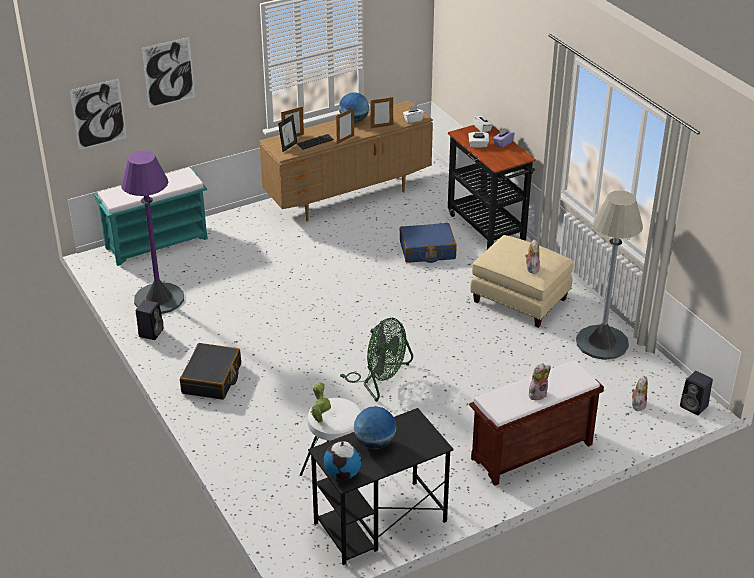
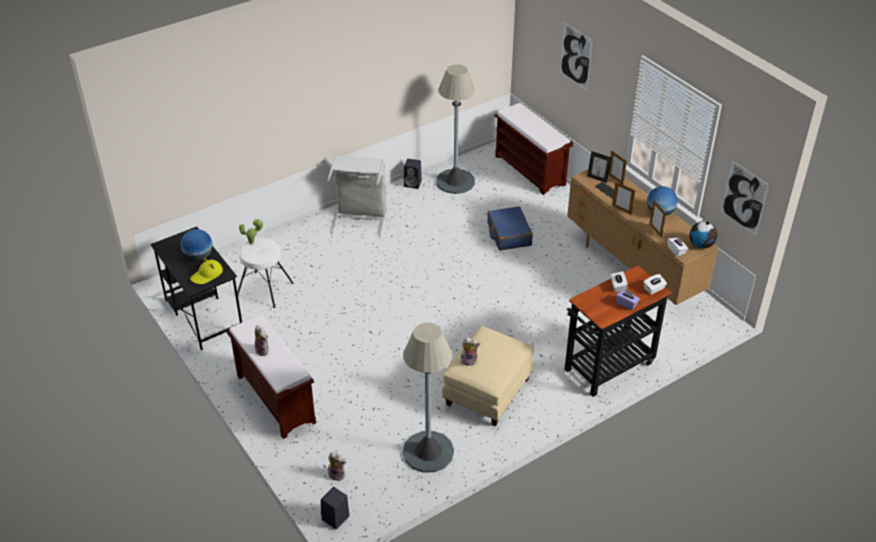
camera: 85 degrees right, 5 degrees up
(98, 114) = (534, 48): picture -> picture (744, 198)
(157, 243) = (530, 170): turquoise bench -> brown bench
(159, 299) = (455, 182): purple floor lamp -> grey floor lamp
(212, 379) = (360, 219): black suitcase -> grey laundry basket
(343, 473) = (169, 243): globe -> globe (701, 245)
(379, 379) = (365, 305): green fan -> none
(414, 433) = (207, 275): none -> yellow hat
(427, 250) = (557, 326): blue suitcase -> blue suitcase (508, 234)

